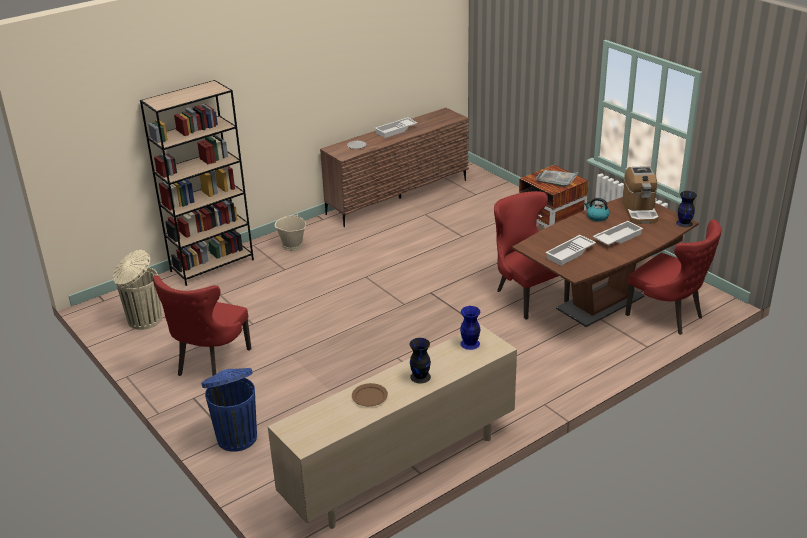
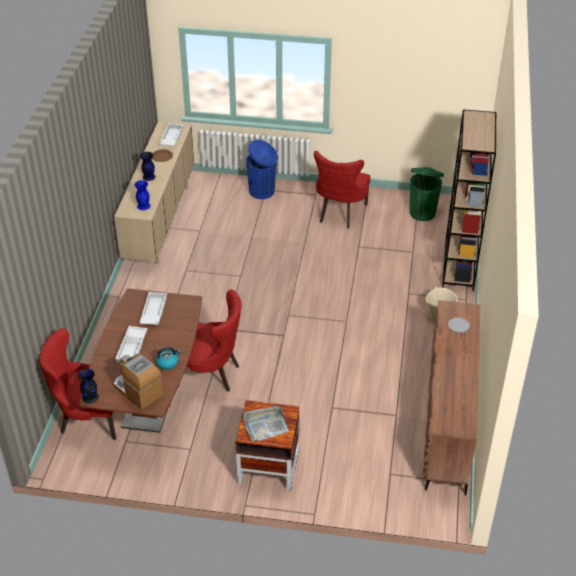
camera: 135 degrees right, 10 degrees up
(143, 320) = (422, 212): beige trash can -> green trash can
(210, 363) = (340, 213): red chair -> red chair turned 135 degrees counterclockwise
(396, 130) = (461, 368): white tray -> white tray (171, 138)

